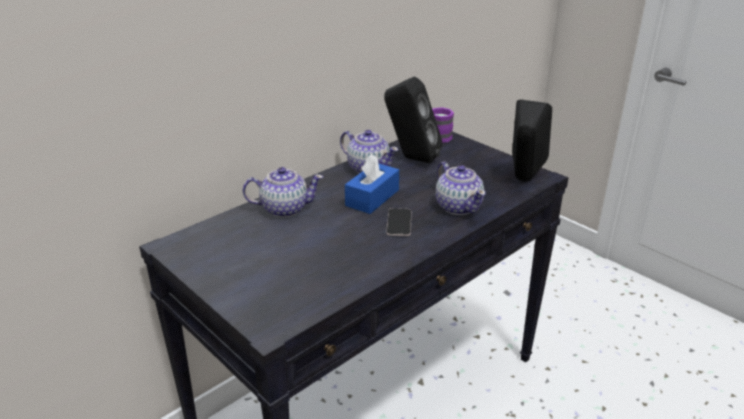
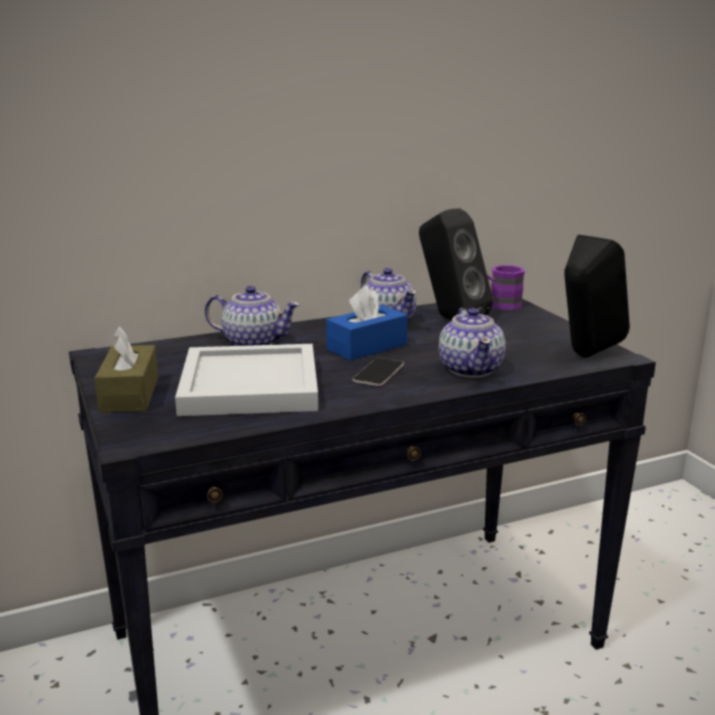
camera: 20 degrees right, 10 degrees down
(230, 282) = (130, 394): none -> brown tissue box
(315, 255) = (247, 386): none -> white tray

